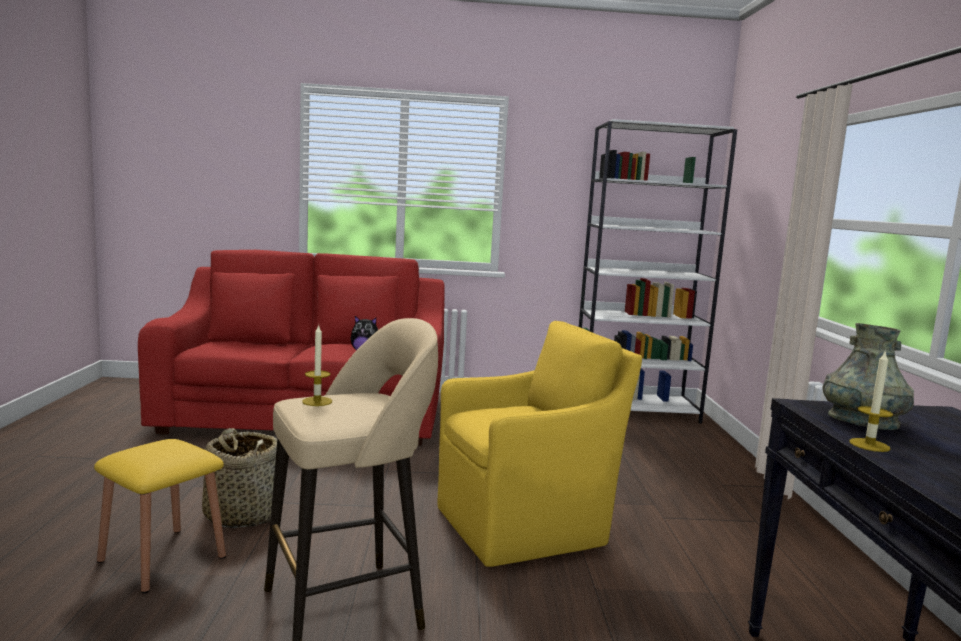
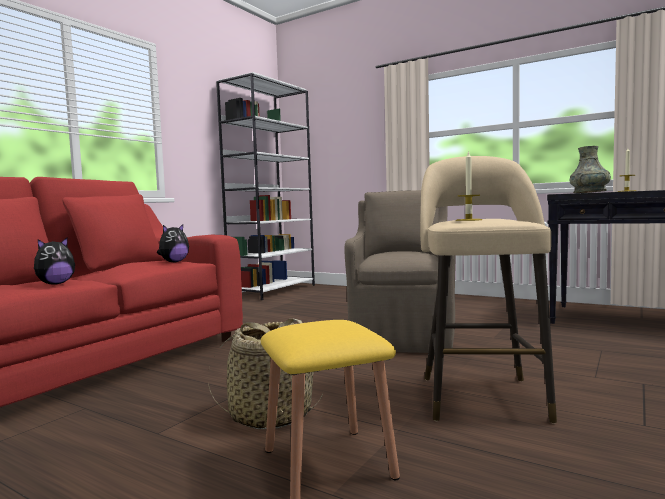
camera: 55 degrees left, 5 degrees down
(258, 350) = (55, 284): none -> plush toy
(525, 526) = (403, 337): yellow armchair -> brown armchair

